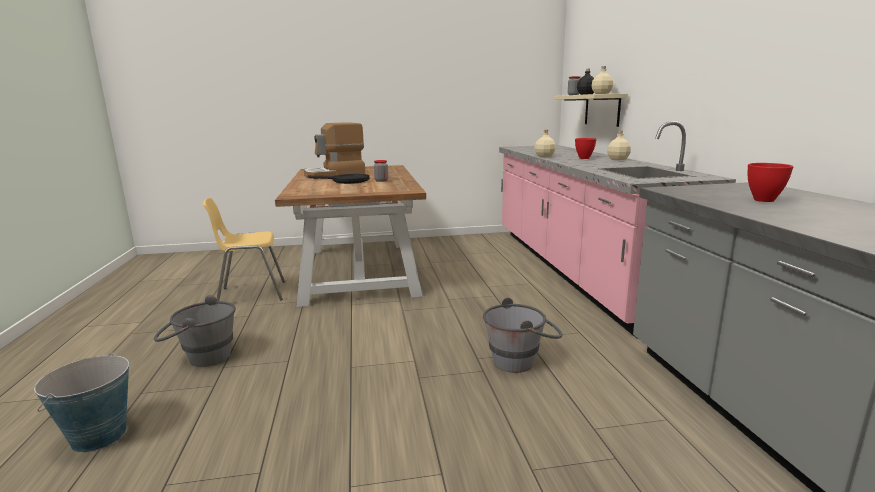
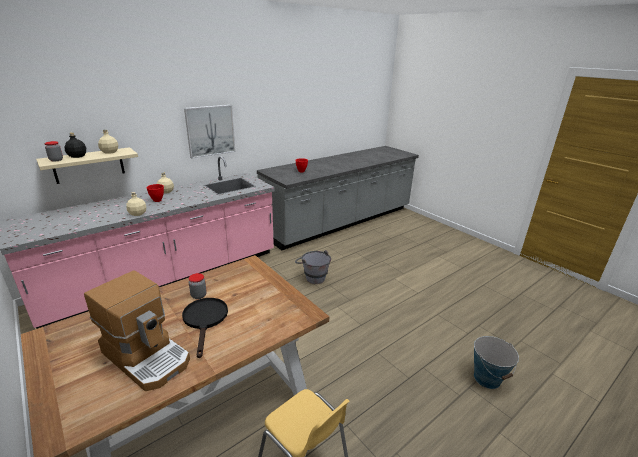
camera: 120 degrees left, 10 degrees up
(201, 358) = (413, 399): grey bucket -> none
(707, 77) = (210, 130): none -> picture

